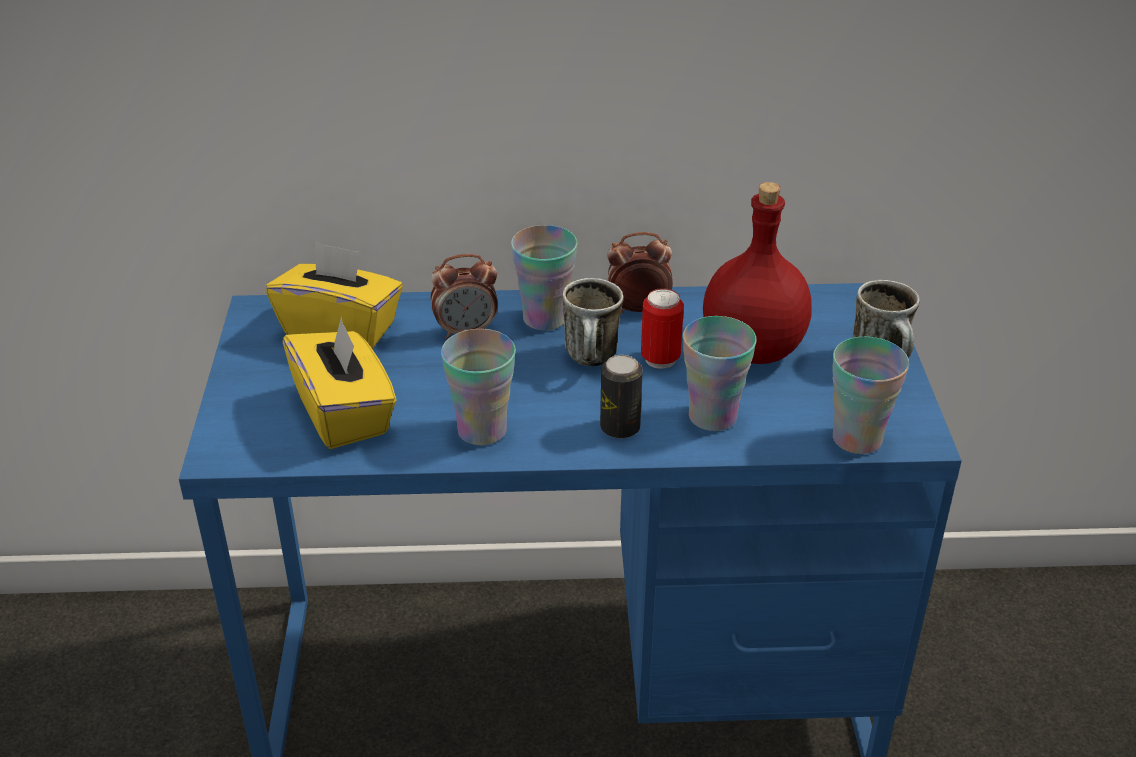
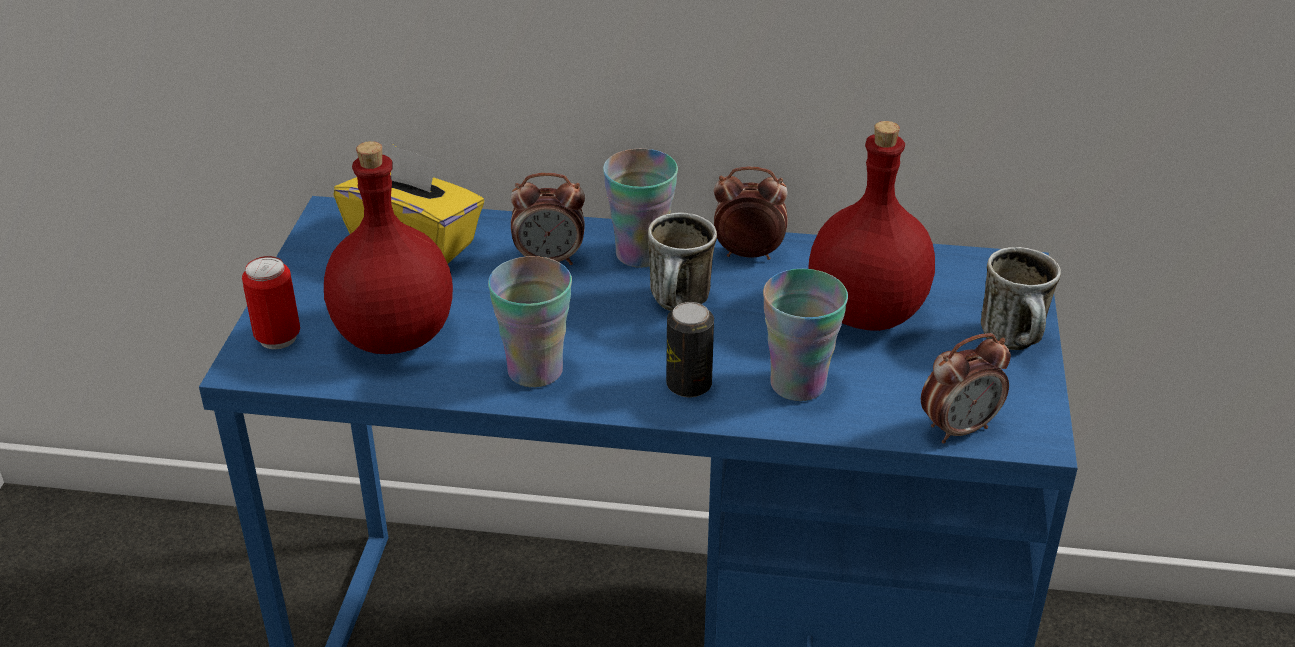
camera: 10 degrees right, 0 degrees up
(344, 413) = (392, 336): yellow tissue box -> red bottle
(660, 359) = (757, 313): can -> can (278, 338)
(857, 439) = (959, 428): cup -> alarm clock

